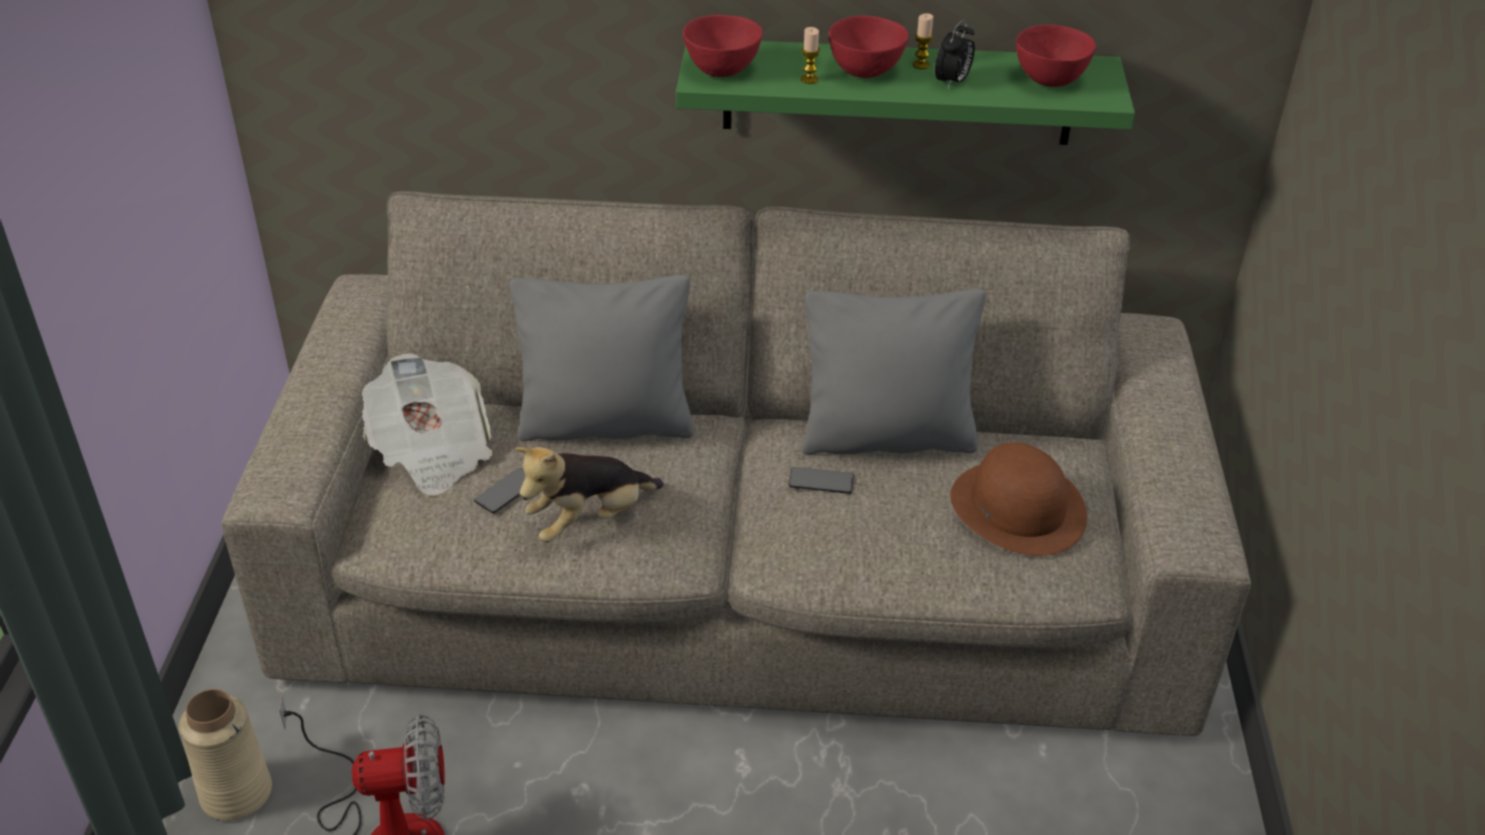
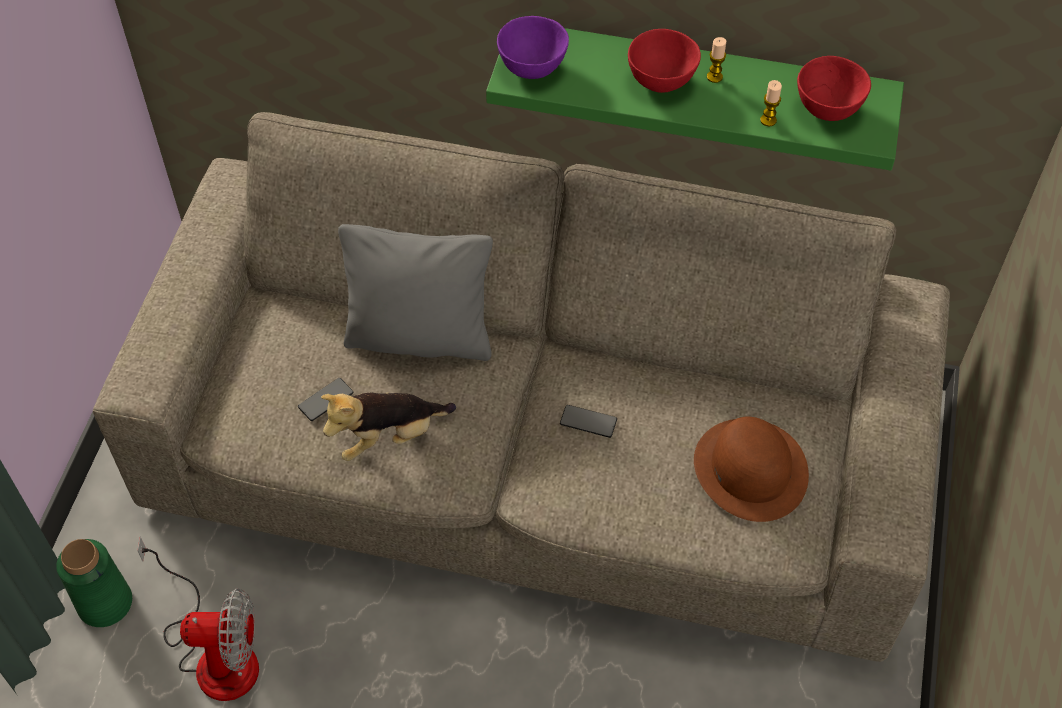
camera: 10 degrees right, 15 degrees up
(236, 793) = (105, 603): beige vase -> green vase
(431, 451) = (270, 350): newspaper -> none
(723, 70) = (533, 68): red bowl -> purple bowl
(809, 79) = (608, 87): candle -> candle (768, 120)
(886, 437) = (655, 380): grey pillow -> none
(952, 82) = (737, 103): alarm clock -> none

